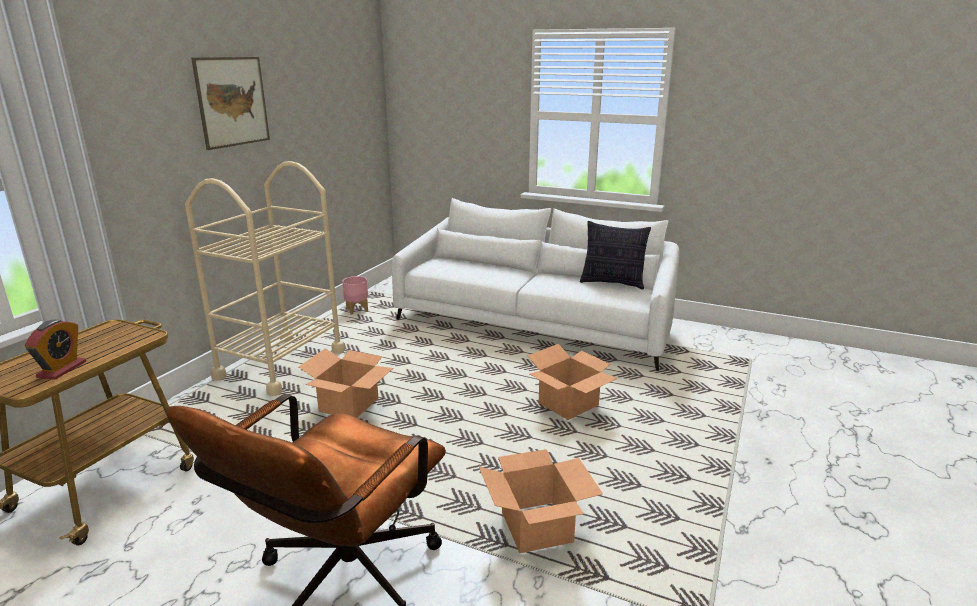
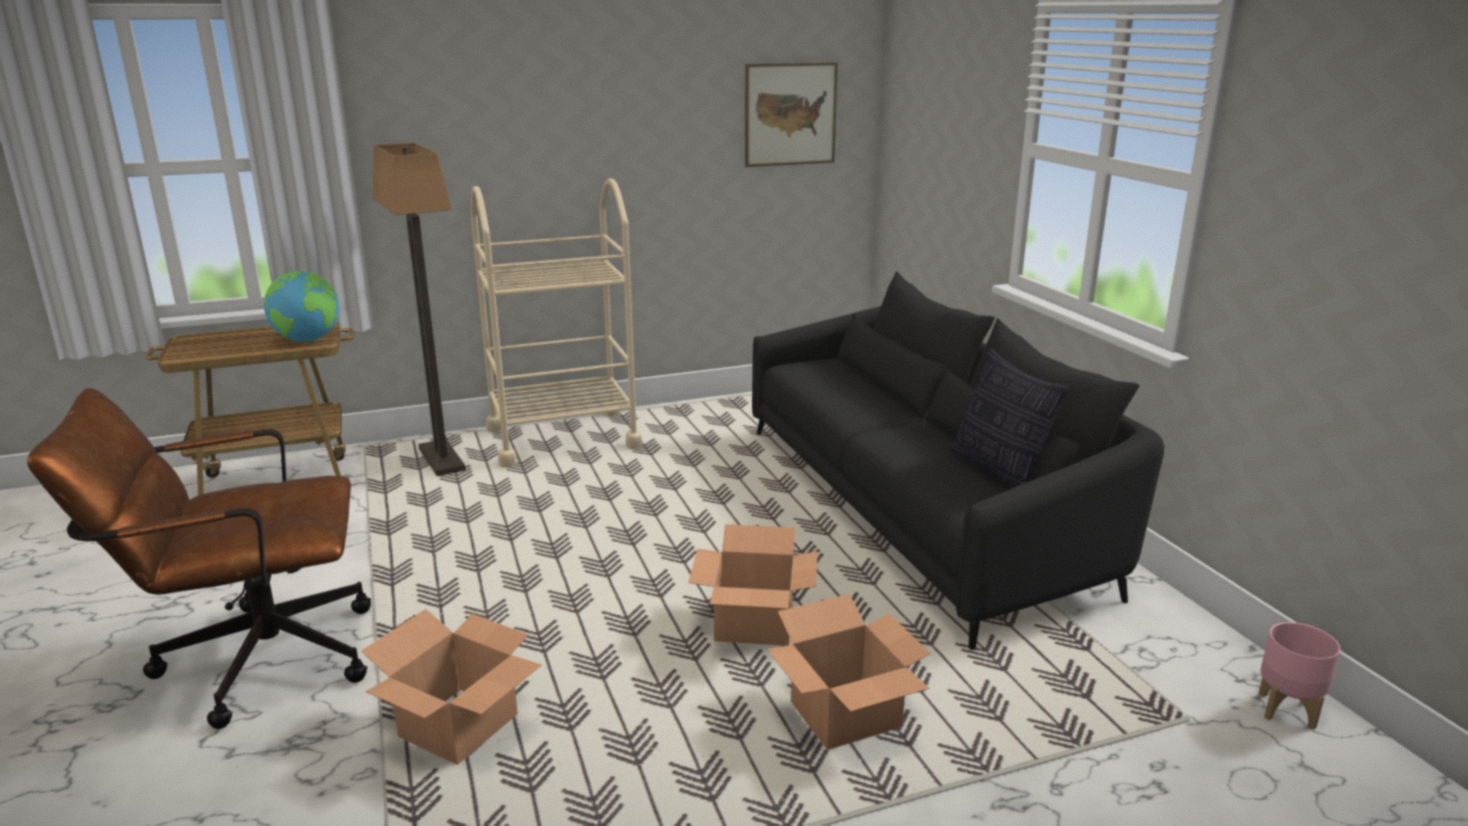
camera: 45 degrees right, 0 degrees up
(62, 369) = (224, 351): alarm clock -> none
(127, 337) = (308, 340): none -> globe
(216, 411) = (441, 460): none -> floor lamp
(232, 101) = (570, 96): picture -> picture (790, 114)
(349, 405) = (542, 507): cardboard box -> cardboard box (846, 715)
(356, 311) = (735, 407): pink planter -> pink planter (1285, 710)
(535, 324) = (918, 507): white sofa -> black sofa

